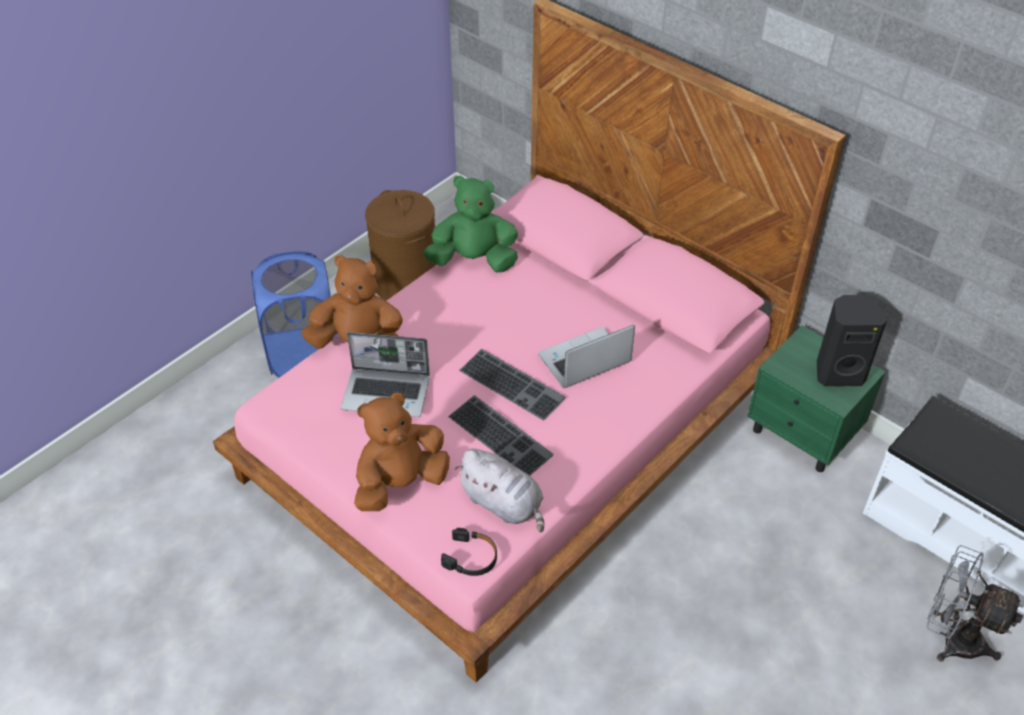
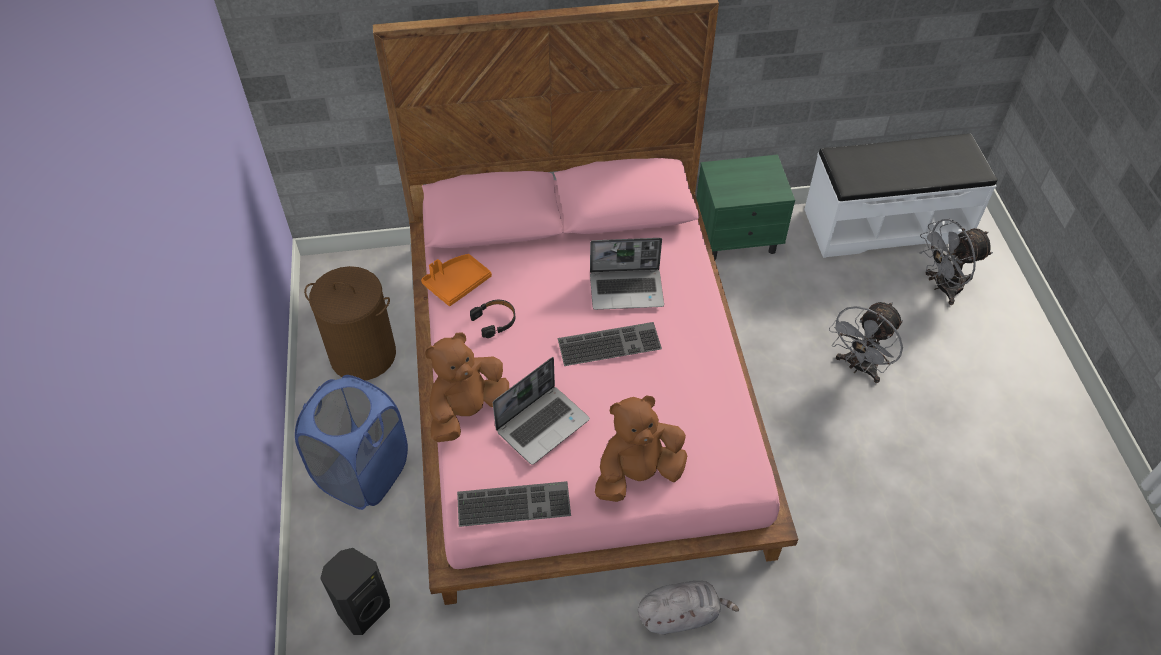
camera: 50 degrees left, 5 degrees up
(400, 483) = (638, 473): brown plush toy -> brown plush toy turned 60 degrees clockwise
(471, 557) = (745, 473): black headphones -> black headphones (495, 321)
(474, 260) = (457, 283): green plush toy -> orange tray
(502, 435) = (651, 382): keyboard -> keyboard (515, 502)
(504, 504) = (714, 422): grey plush toy -> grey plush toy (681, 615)
(583, 361) = (627, 289): laptop -> laptop turned 105 degrees counterclockwise
(761, 622) = (858, 367): none -> grey fan
(838, 372) = (757, 175): black speaker -> black speaker (362, 609)

